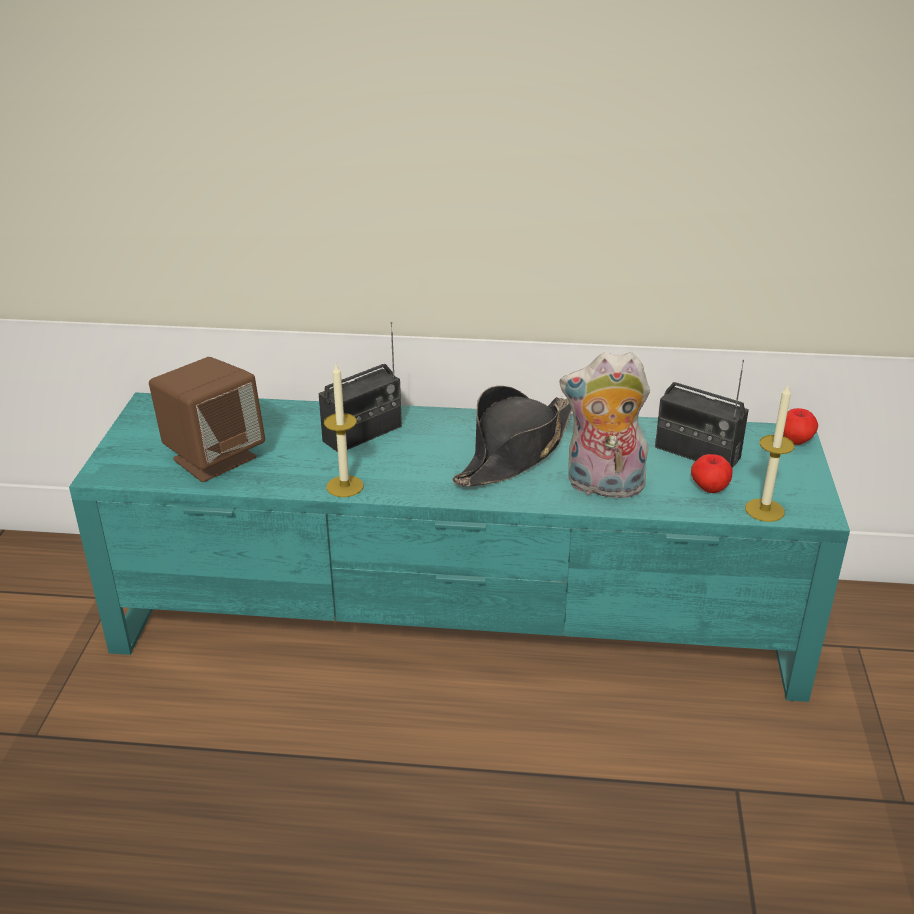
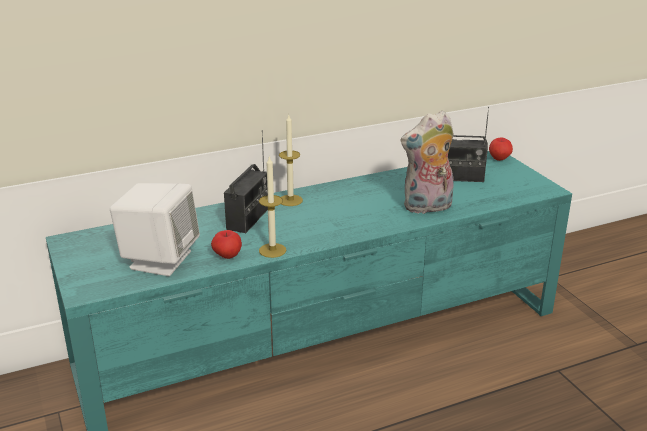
camera: 30 degrees left, 5 degrees down
(214, 458) = (160, 260): brown speaker -> white speaker
(515, 452) = (357, 203): black hat -> none
(709, 488) = (484, 192): apple -> apple (227, 256)
(764, 510) = (522, 195): candle -> candle (290, 200)

